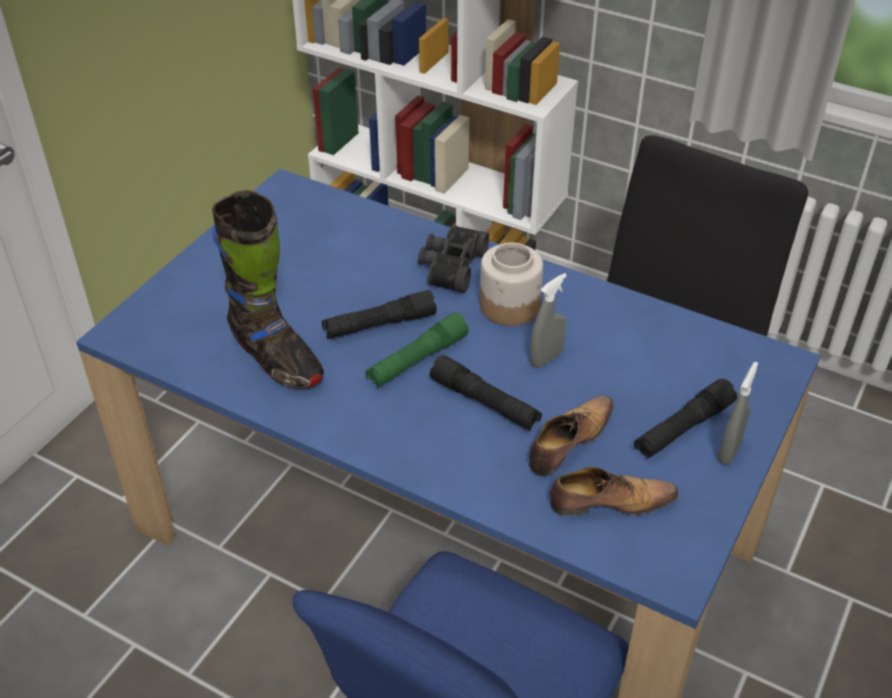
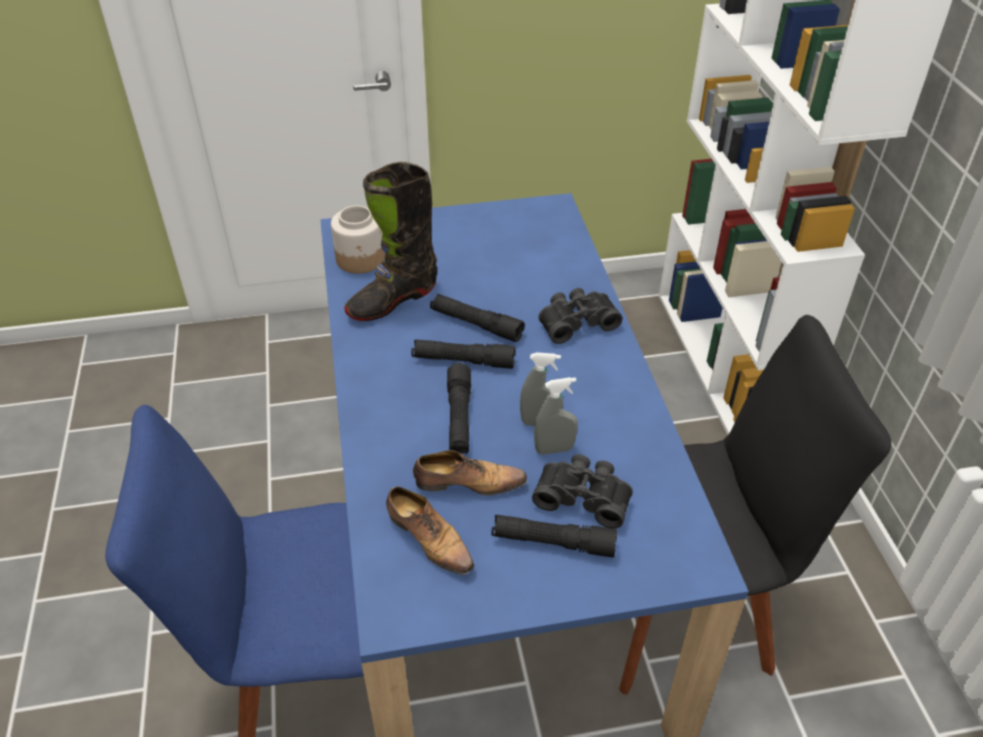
camera: 50 degrees right, 0 degrees up
(276, 359) = (392, 300): black boot -> black boot turned 45 degrees clockwise
(417, 360) = (463, 361): green flashlight -> black flashlight
(510, 306) = (573, 374): jar -> jar (361, 259)
(652, 382) = (584, 496): none -> black binoculars
(729, 451) = (559, 585): grey spray bottle -> grey spray bottle (554, 449)

